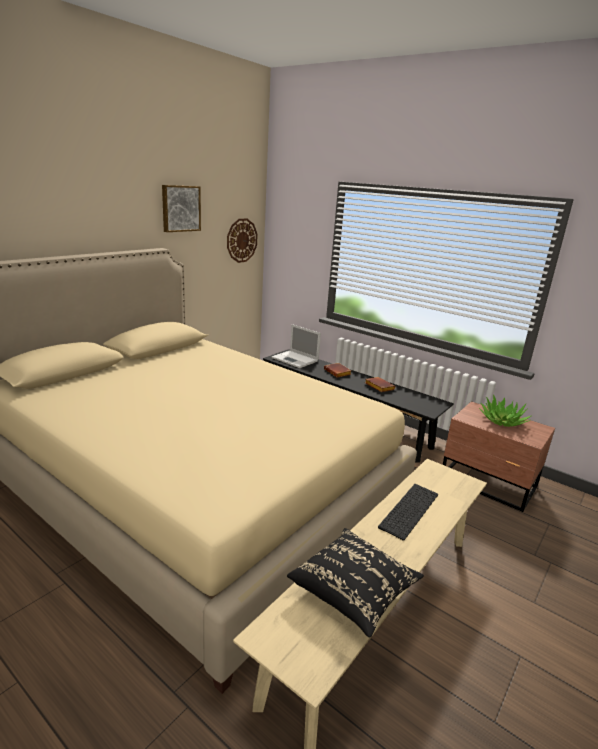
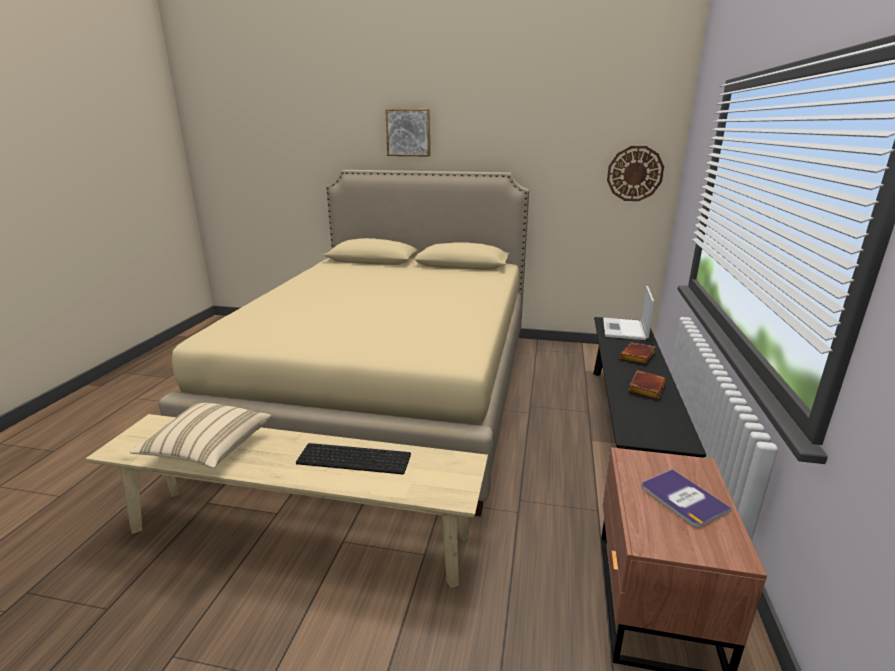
camera: 65 degrees right, 0 degrees up
(180, 208) = (542, 132): picture -> picture (408, 132)
(353, 591) = (208, 449): black pillow -> beige pillow
(502, 421) = (683, 498): potted plant -> book

